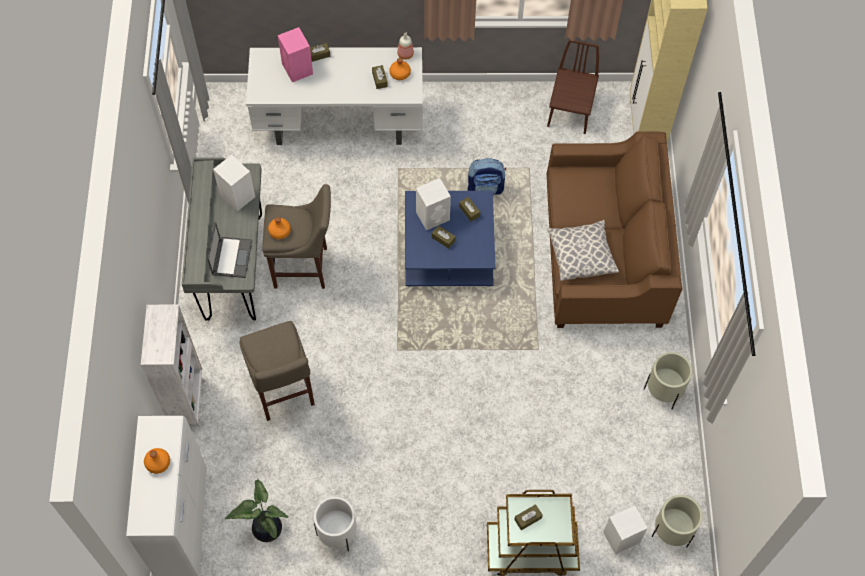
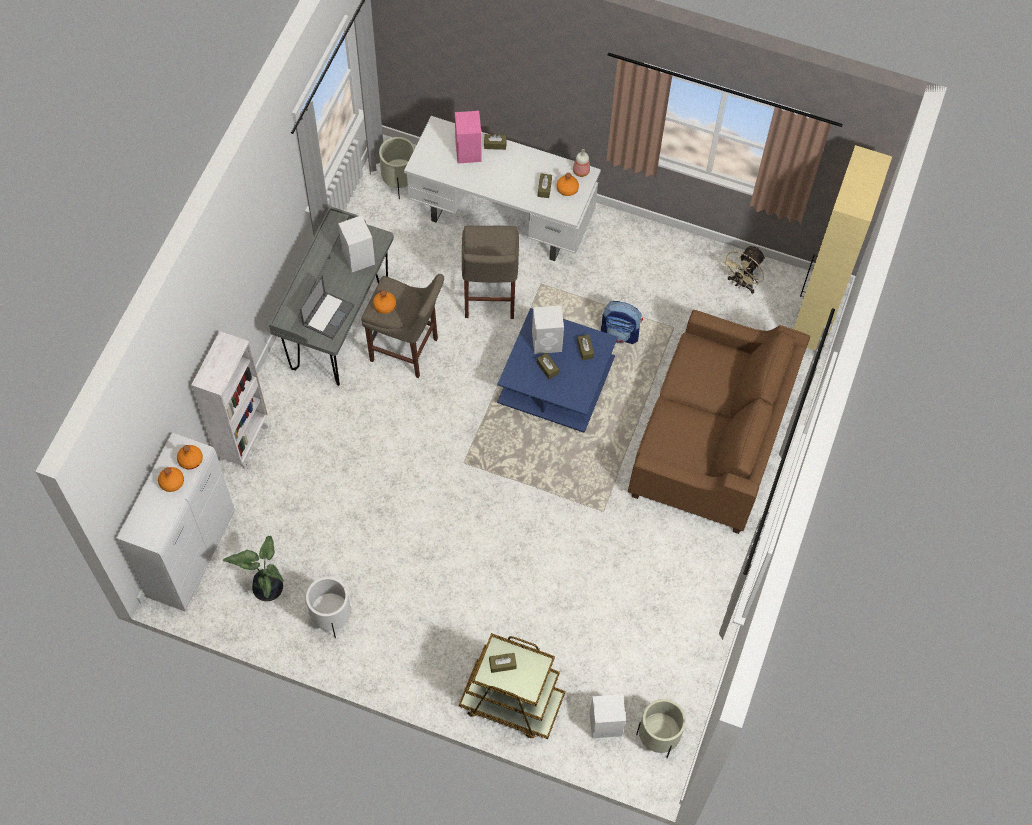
camera: 20 degrees right, 0 degrees up
(167, 435) = (190, 459): none -> orange bottle
(283, 393) = (336, 465): beige stool -> beige stool (489, 299)
(570, 111) = (741, 284): brown chair -> beige fan
(581, 256) = (674, 431): pillow -> none
(663, 392) = (711, 598): beige planter -> beige planter (399, 183)

